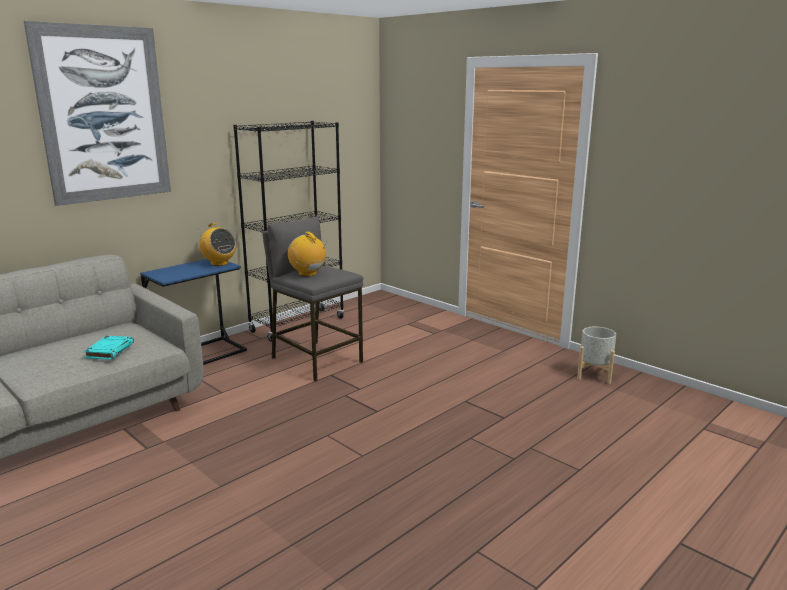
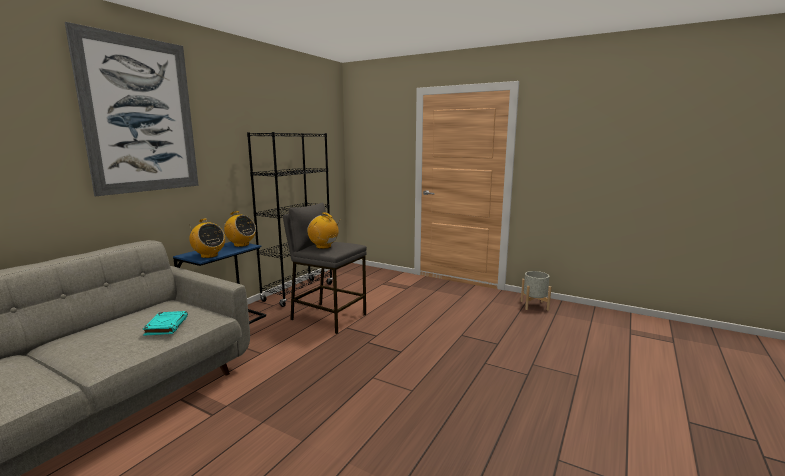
camera: 15 degrees left, 5 degrees down
(176, 275) = (209, 255): none -> radio

